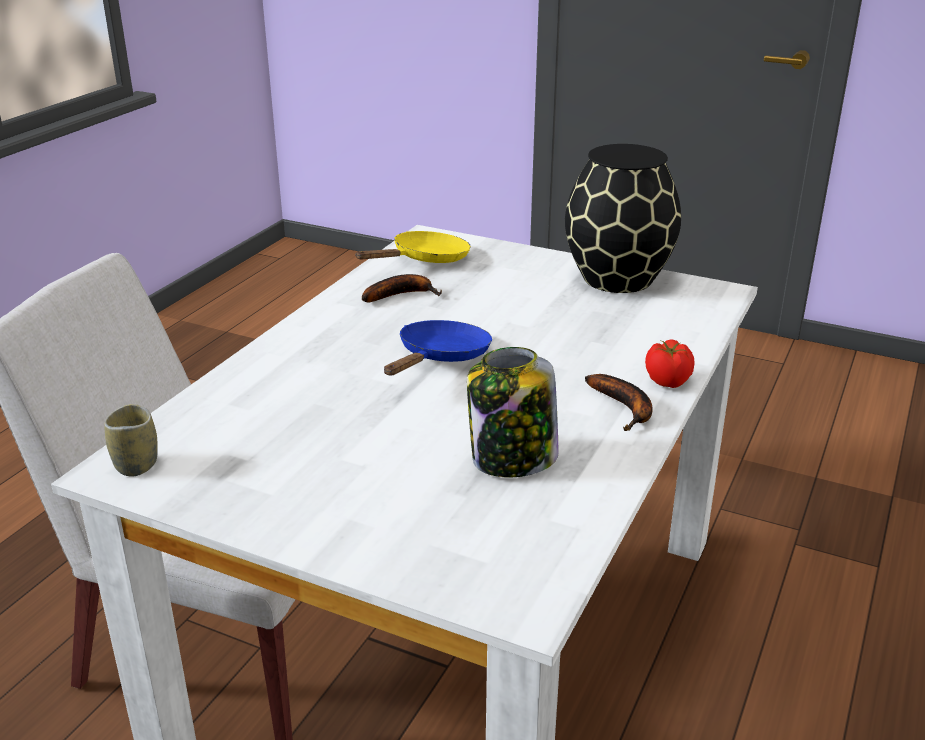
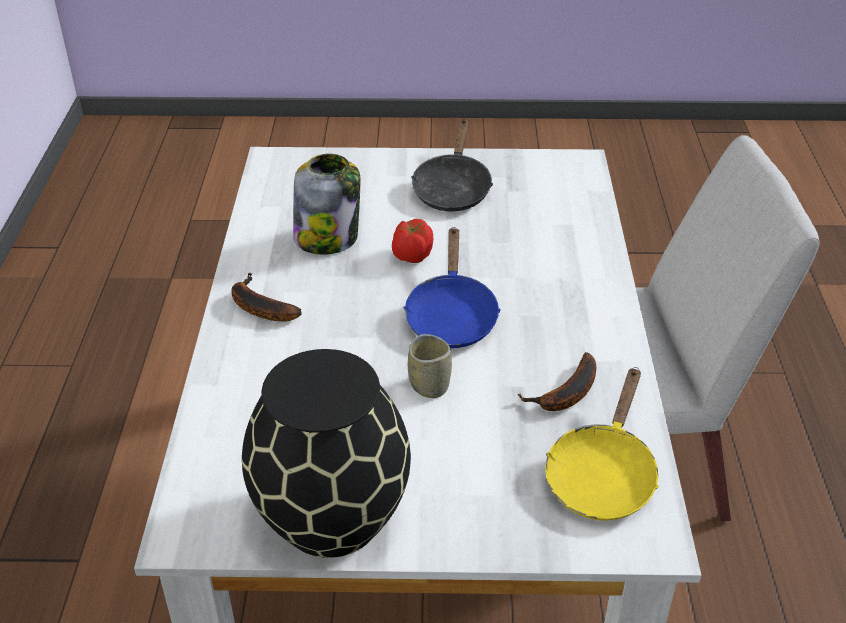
camera: 155 degrees right, 10 degrees up
(136, 465) = (570, 169): cup -> cup (429, 386)
(308, 481) = (452, 188): none -> black frying pan
(668, 381) = (226, 349): tomato -> tomato (412, 256)

